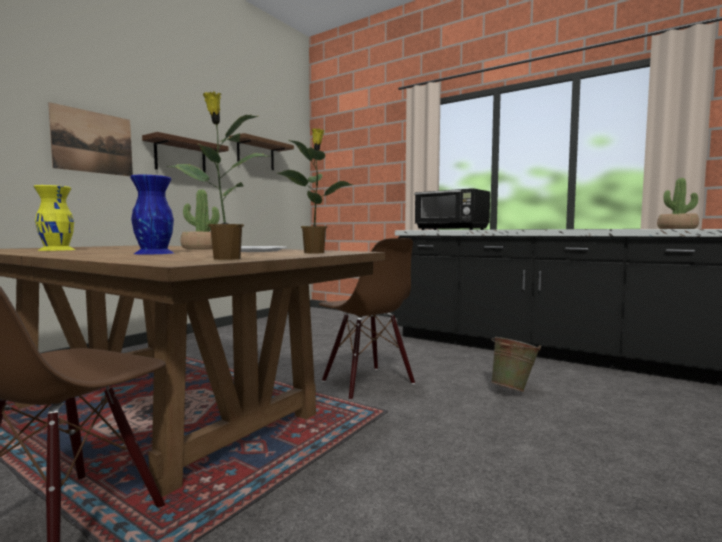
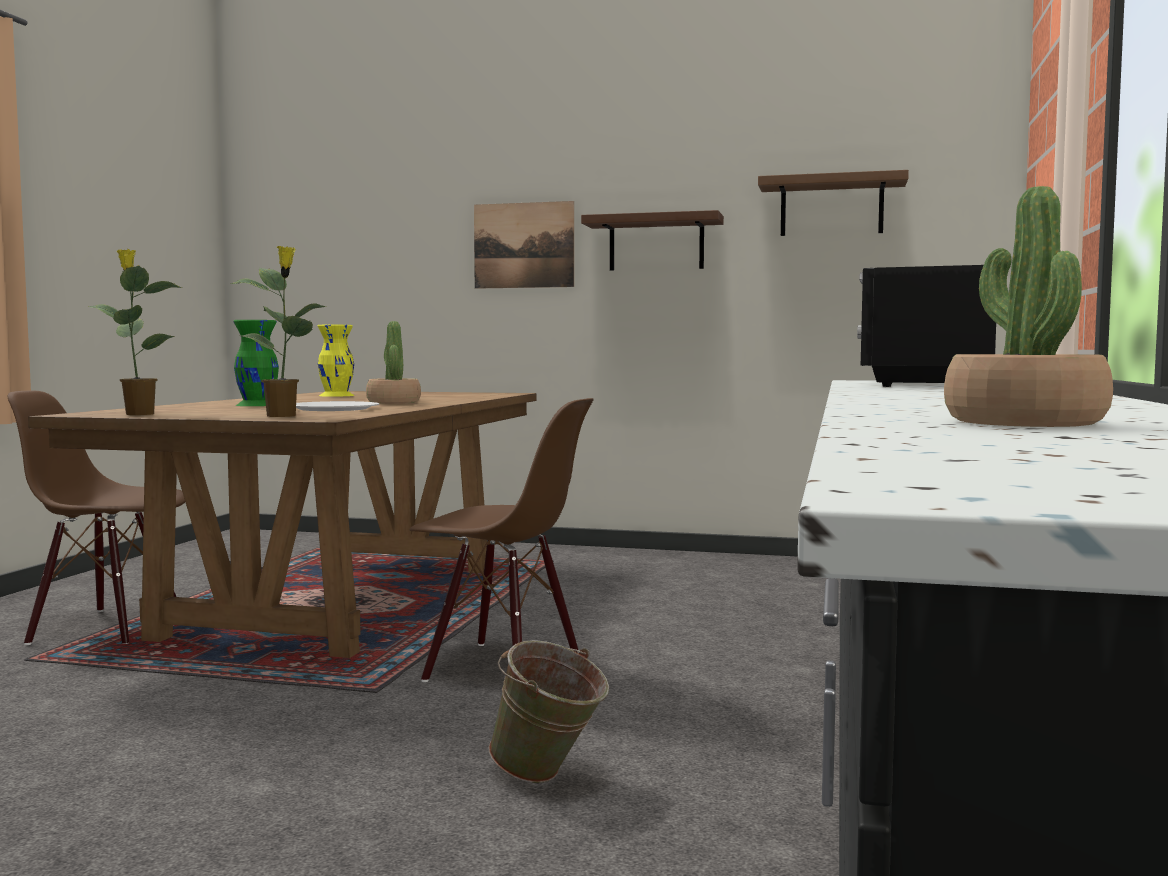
camera: 70 degrees right, 0 degrees up
(154, 253) = (258, 405): blue vase -> green vase
(366, 383) = (502, 668): brown chair -> brown chair turned 105 degrees counterclockwise

